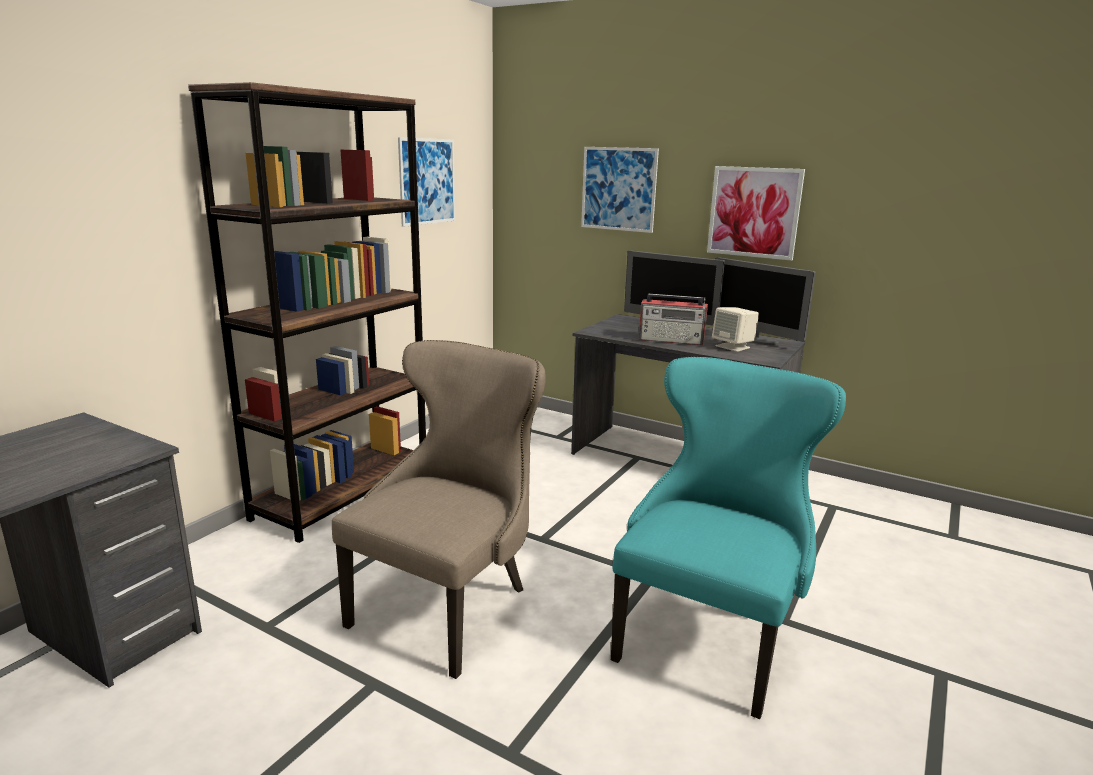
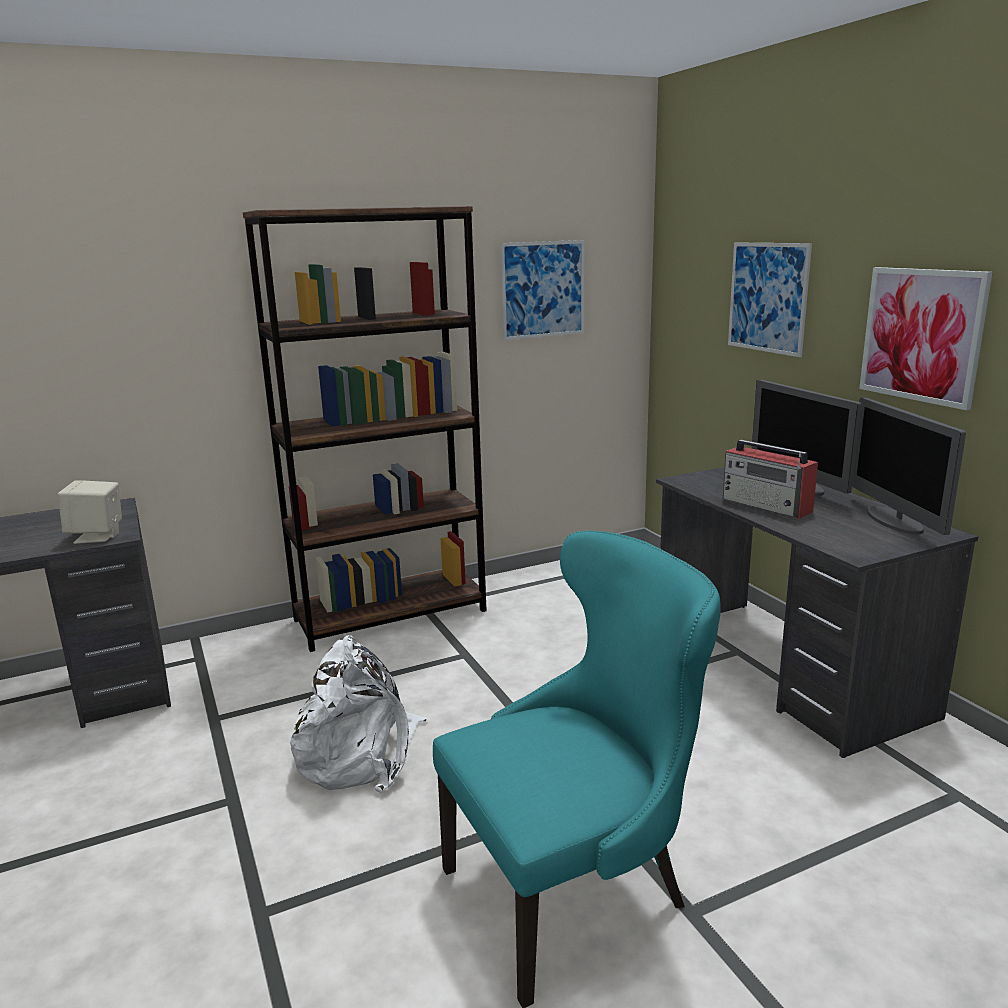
camera: 35 degrees right, 0 degrees up
(449, 606) = (360, 753): beige chair -> white backpack
(733, 347) = (840, 527): beige speaker -> beige speaker (97, 536)

